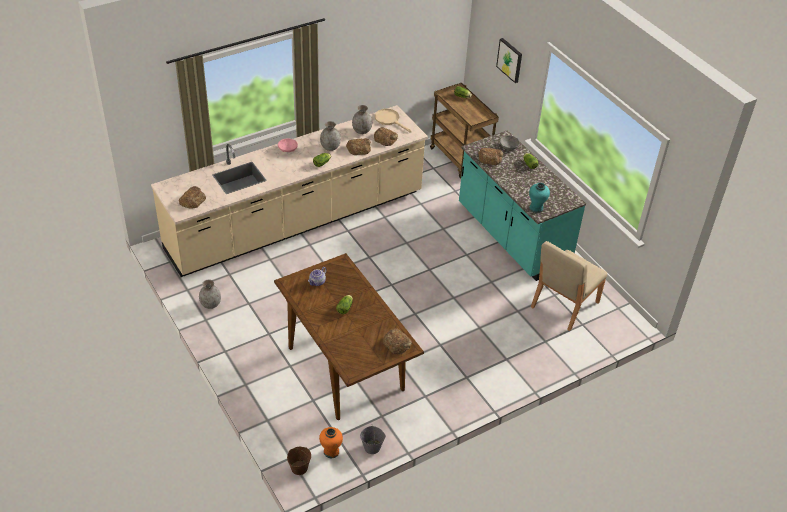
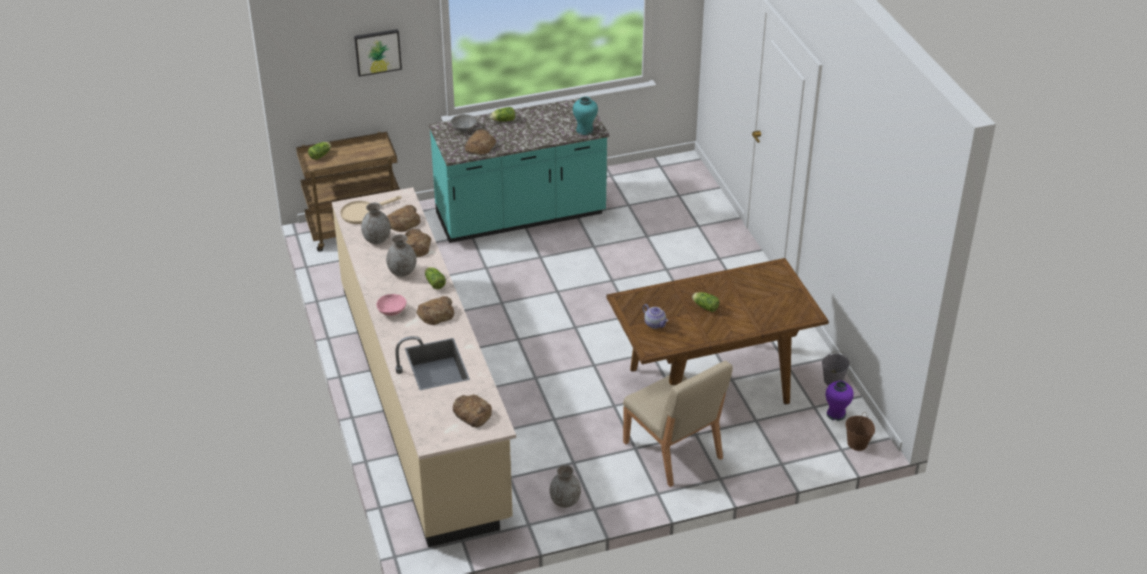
camera: 75 degrees left, 5 degrees down
(331, 452) = (836, 414): orange vase -> purple vase
(397, 343) = (770, 275): bread -> bread (436, 314)
(564, 305) = (646, 201): beige chair -> beige chair (673, 451)

